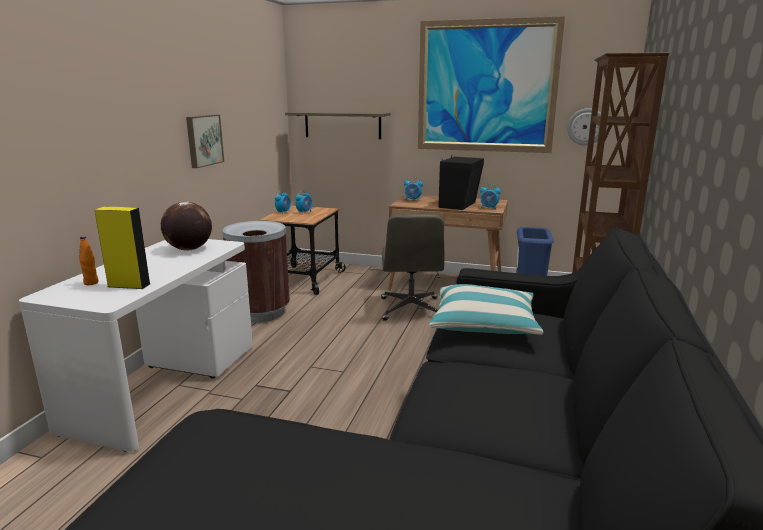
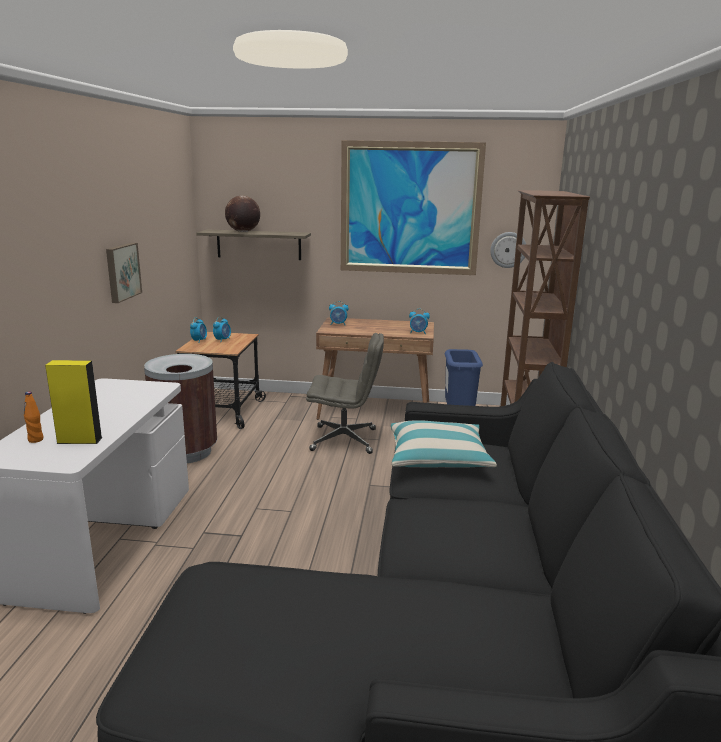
camera: 10 degrees left, 0 degrees up
(189, 249) = (123, 394): globe -> globe (243, 232)
(411, 309) = (345, 440): grey office chair -> grey office chair turned 75 degrees counterclockwise
(459, 205) = (388, 329): black speaker -> none

